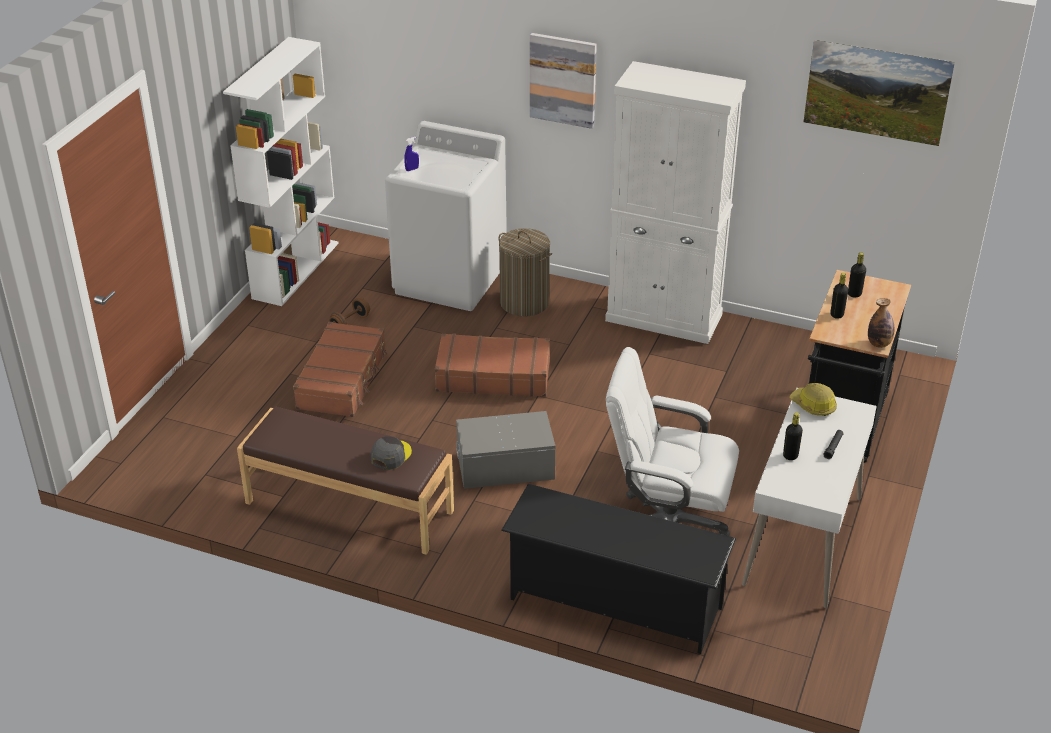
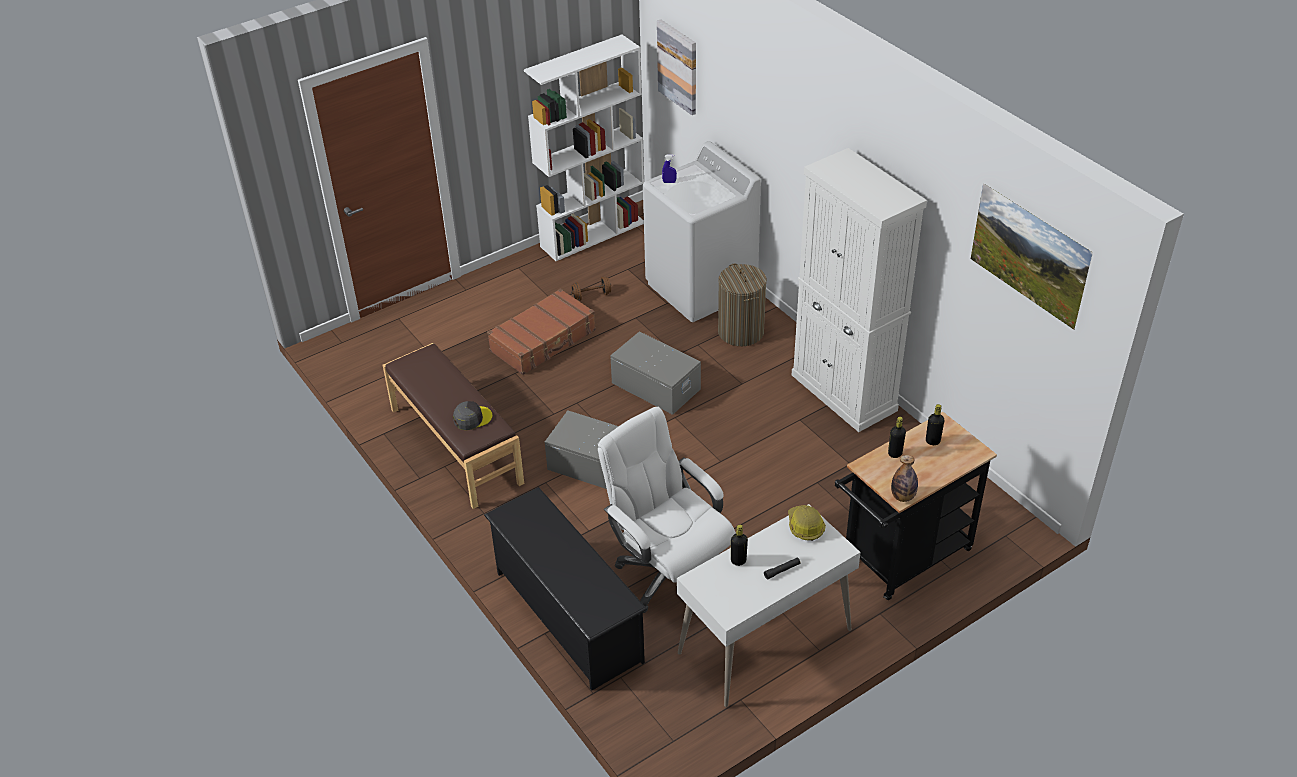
camera: 35 degrees right, 5 degrees up
(493, 375) = (656, 385): brown suitcase -> grey storage box
(563, 80) = (803, 144): picture -> picture (678, 66)

